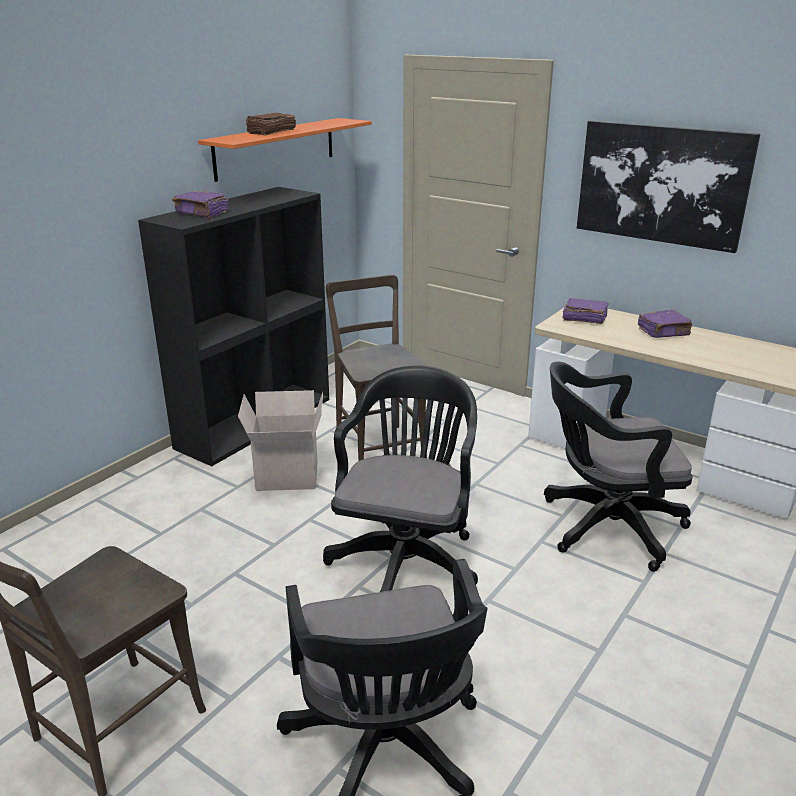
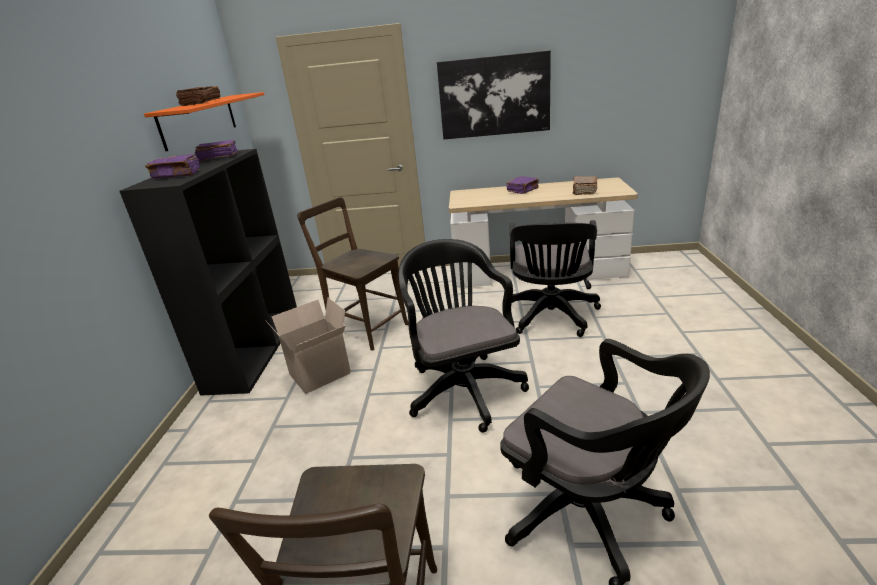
camera: 30 degrees left, 0 degrees up
(583, 319) = (470, 196): purple book -> purple book (218, 158)
(604, 526) = (551, 317): black office chair -> black office chair turned 45 degrees counterclockwise
(747, 362) = (584, 191): none -> brown book

